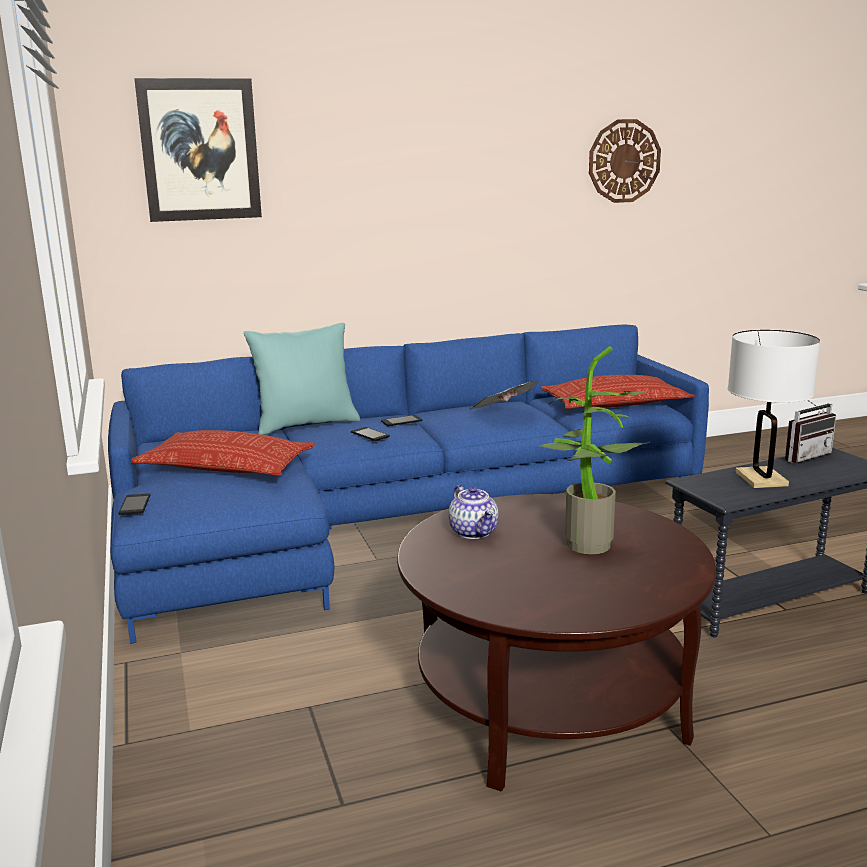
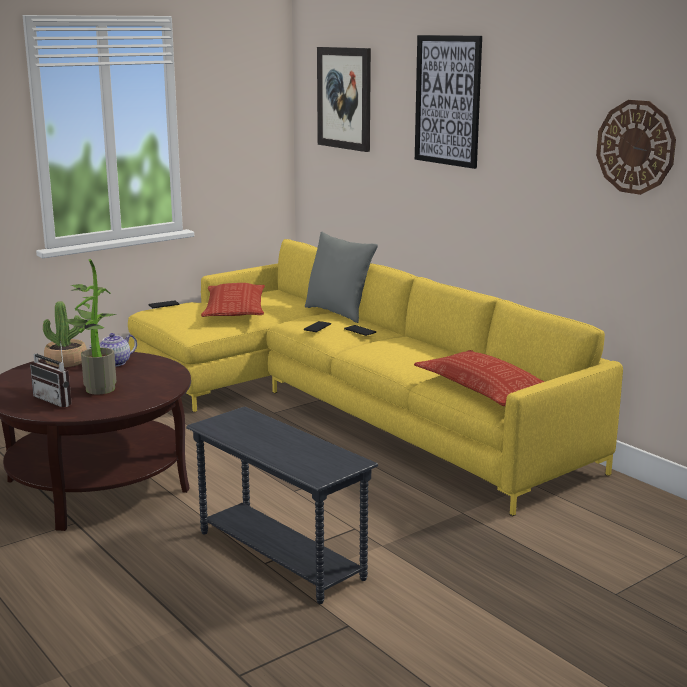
camera: 70 degrees right, 0 degrees up
(306, 425) = (339, 312): turquoise pillow -> grey pillow
(393, 519) = (347, 406): blue sofa -> yellow sofa
(395, 138) = (448, 100): none -> picture
(442, 564) = (66, 361): none -> potted plant
(503, 413) = (408, 354): newspaper -> none
(761, 479) = (262, 435): white table lamp -> none
(802, 455) = (338, 450): radio -> radio (58, 400)

